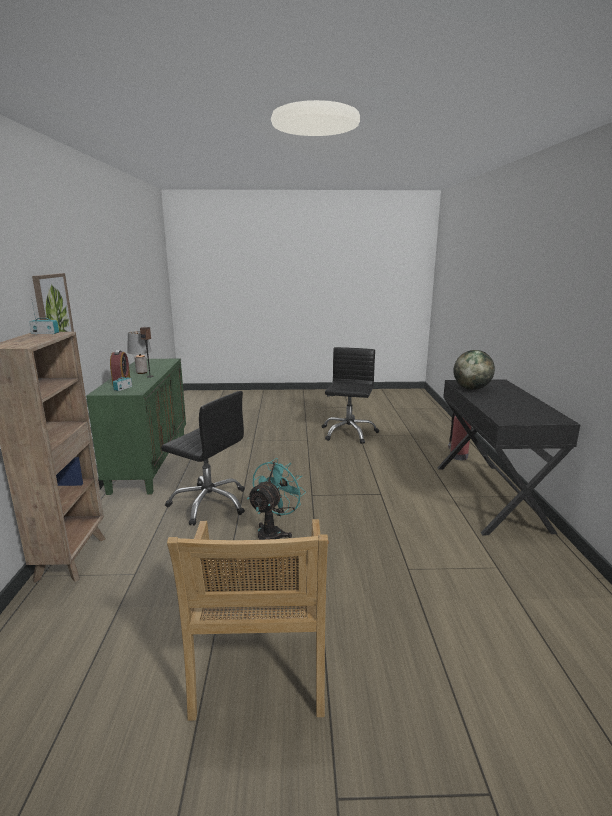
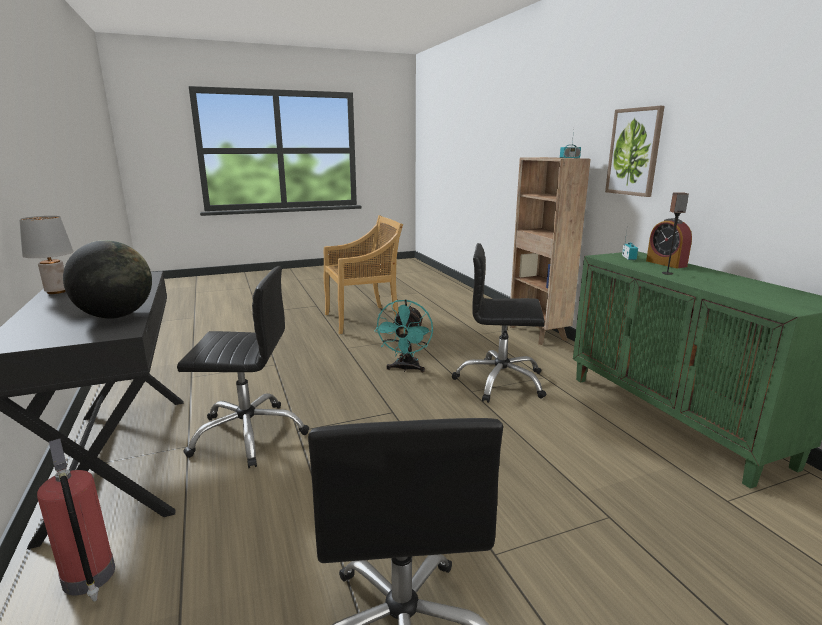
camera: 160 degrees right, 0 degrees up
(141, 373) = (704, 277): grey table lamp -> grey table lamp (57, 291)
(260, 668) = (363, 319): beige chair -> beige chair turned 90 degrees clockwise
(413, 497) = (248, 434): none -> black office chair

